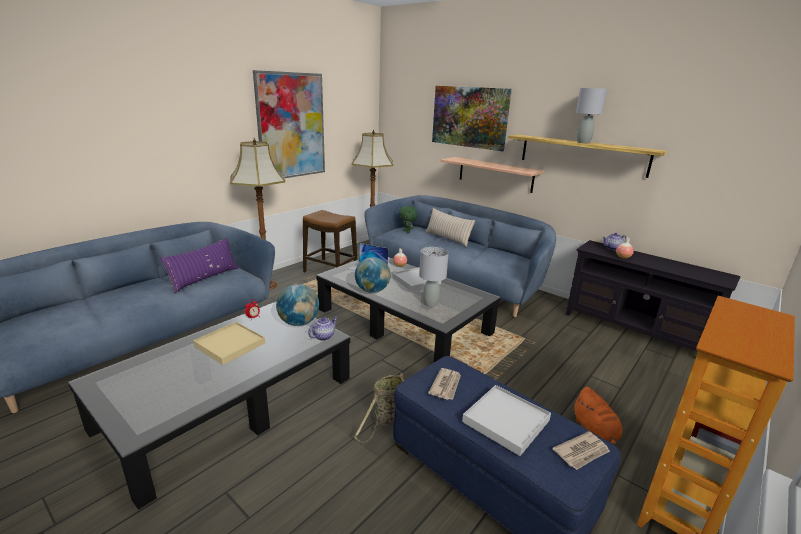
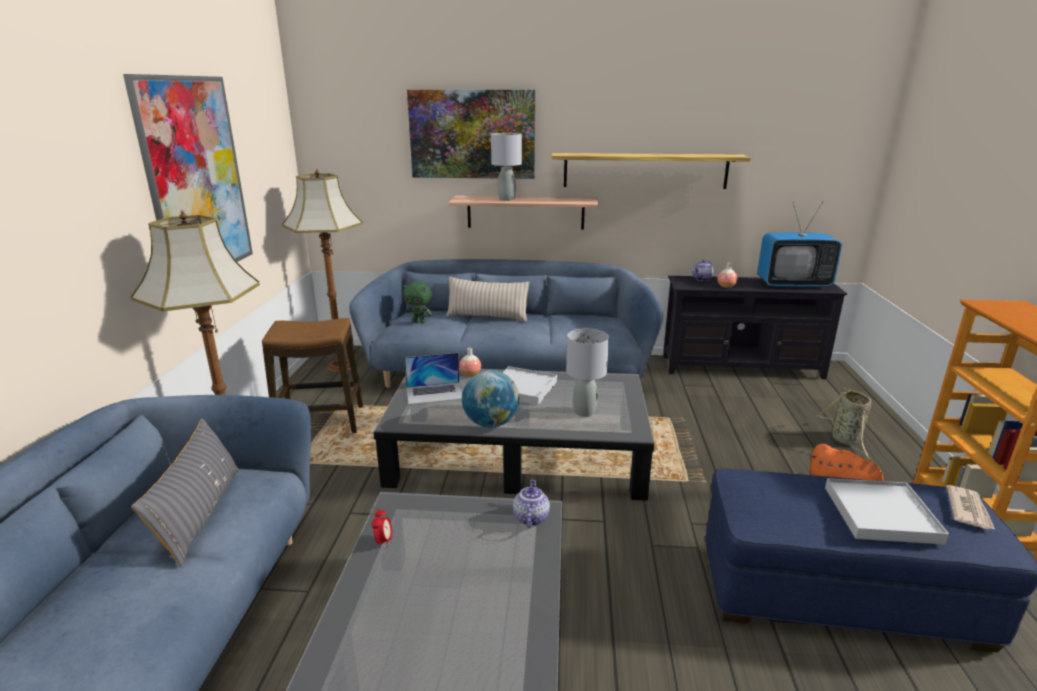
camera: 35 degrees left, 0 degrees up
(204, 278) = (200, 514): purple pillow -> grey pillow
(230, 345) = (417, 605): beige tray -> none
(299, 323) = (467, 515): globe -> none
(386, 420) = (671, 596): basket -> basket (846, 440)
(446, 385) = (779, 505): newspaper -> none
(583, 142) = (651, 155): grey table lamp -> grey table lamp (506, 199)
(691, 270) = (793, 284): none -> television

